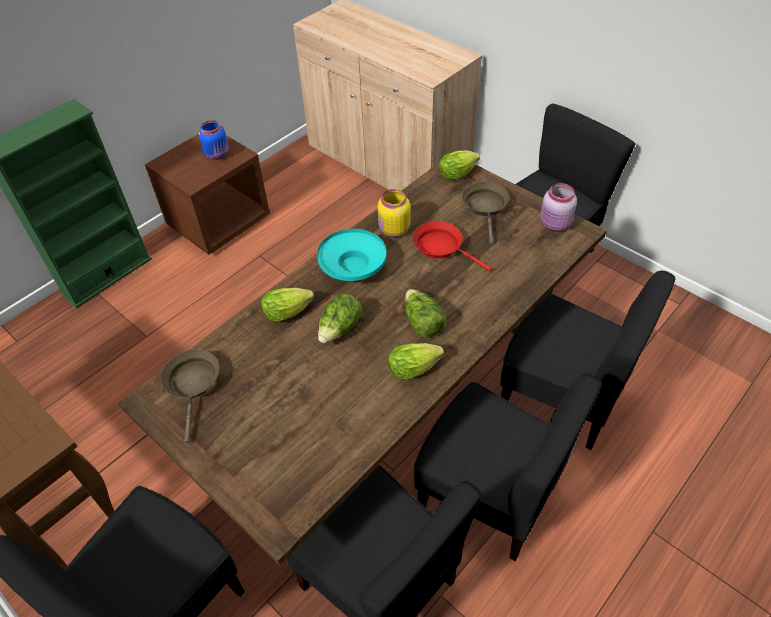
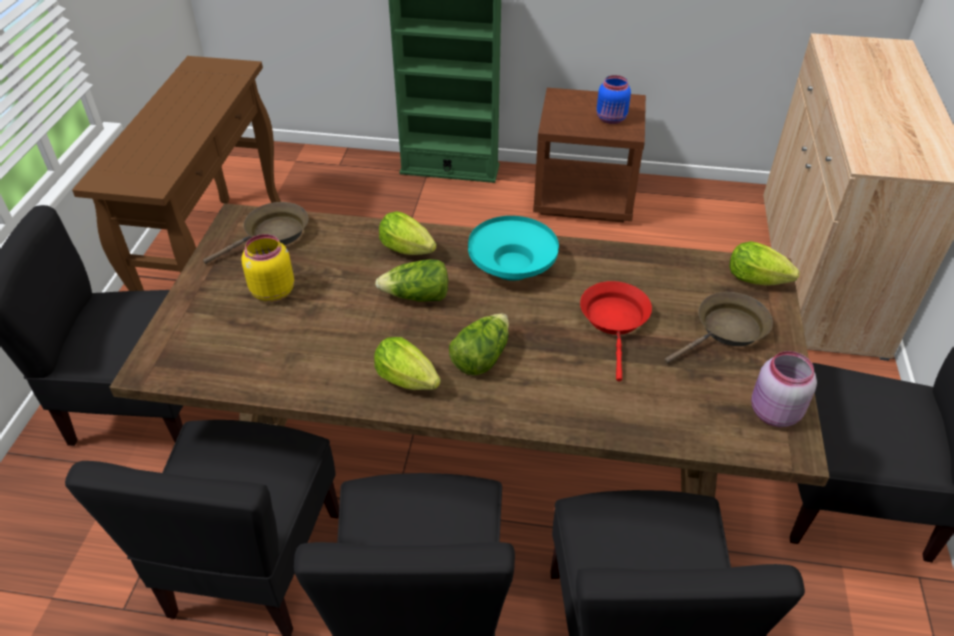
camera: 55 degrees right, 5 degrees down
(393, 230) = (601, 269): yellow jar -> yellow jar (271, 291)

